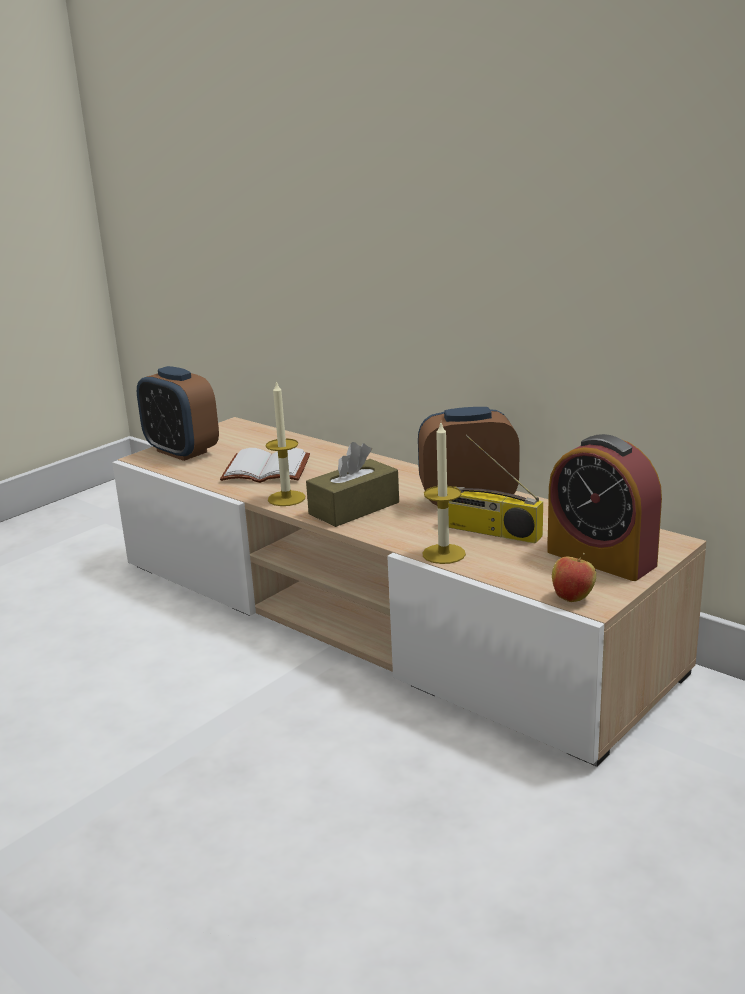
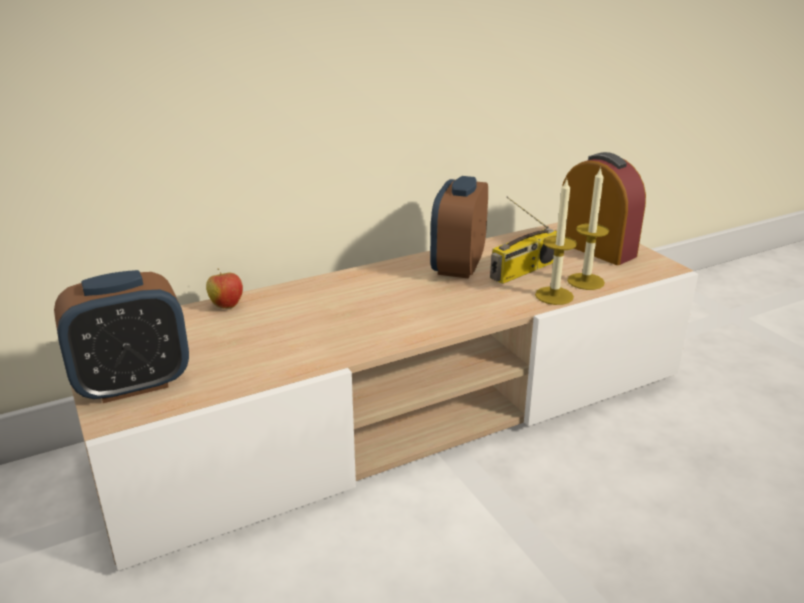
camera: 70 degrees left, 5 degrees up
(268, 469) = (269, 338): white book -> none
(286, 498) = (366, 341): candle -> candle (585, 281)
(354, 508) = (425, 313): brown tissue box -> none
(573, 598) = (654, 270): apple -> apple (226, 306)
(601, 558) = (595, 248): alarm clock -> alarm clock turned 105 degrees counterclockwise

